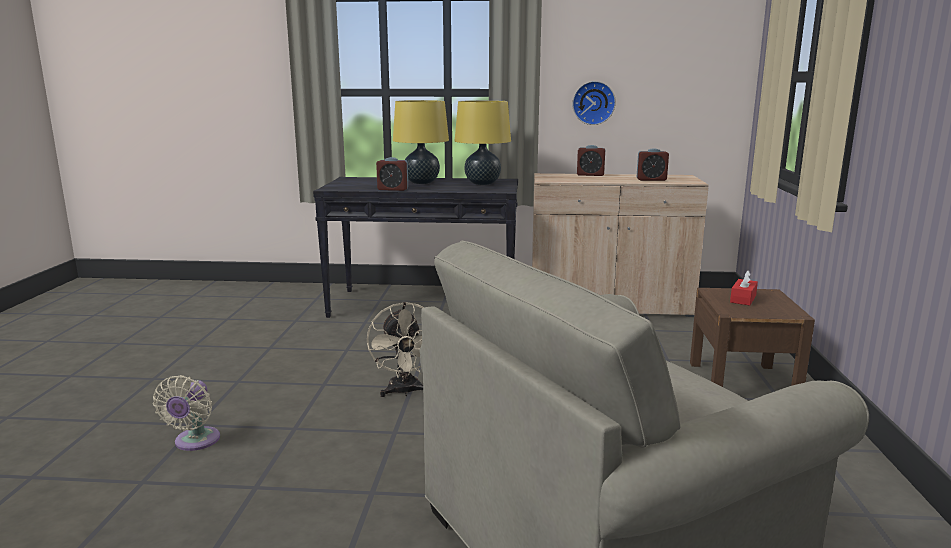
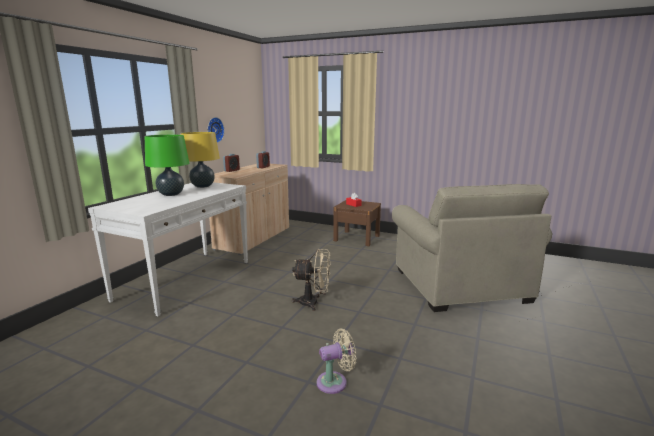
camera: 70 degrees left, 0 degrees up
(195, 442) = (335, 382): beige fan -> beige fan turned 45 degrees counterclockwise
(392, 189) = (183, 201): alarm clock -> none
(421, 182) = (171, 194): yellow table lamp -> green table lamp
(424, 305) = (186, 279): black console table -> white console table

